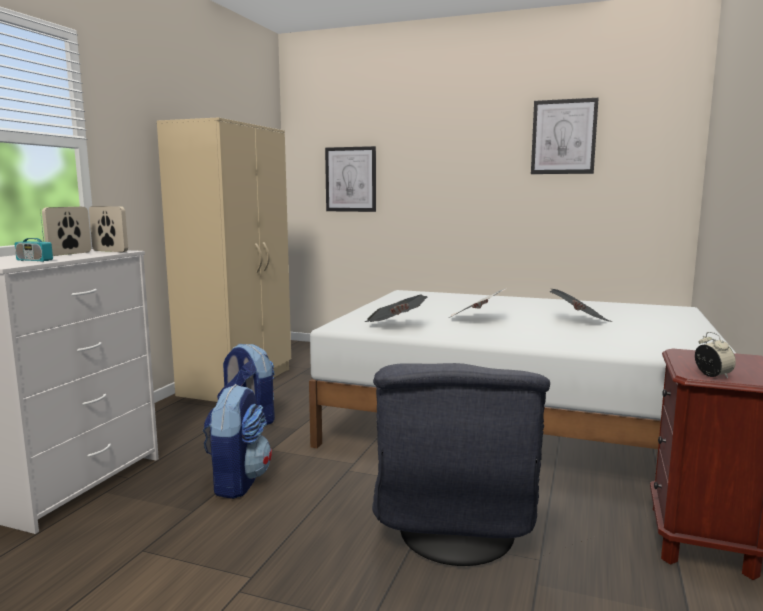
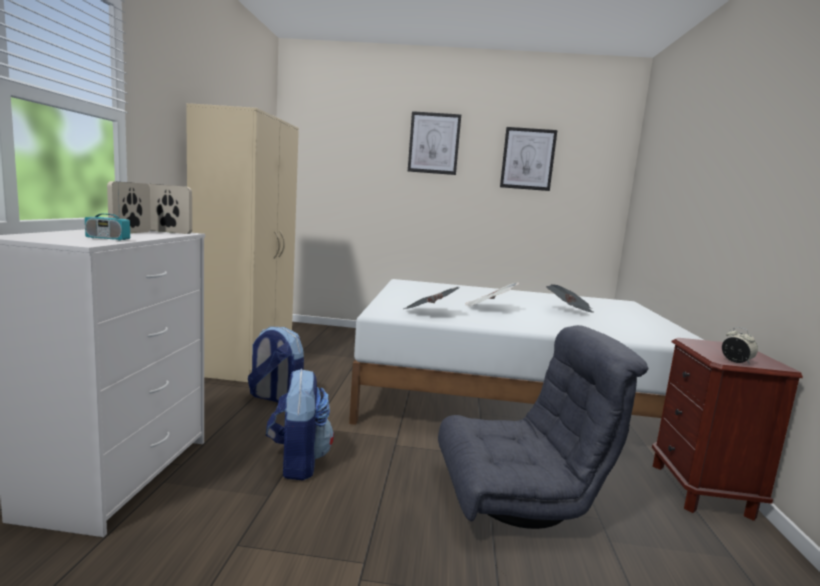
camera: 15 degrees left, 0 degrees up
(351, 179) = (342, 178): picture -> picture (434, 143)
(453, 533) = (518, 500): grey armchair -> grey armchair turned 90 degrees counterclockwise

